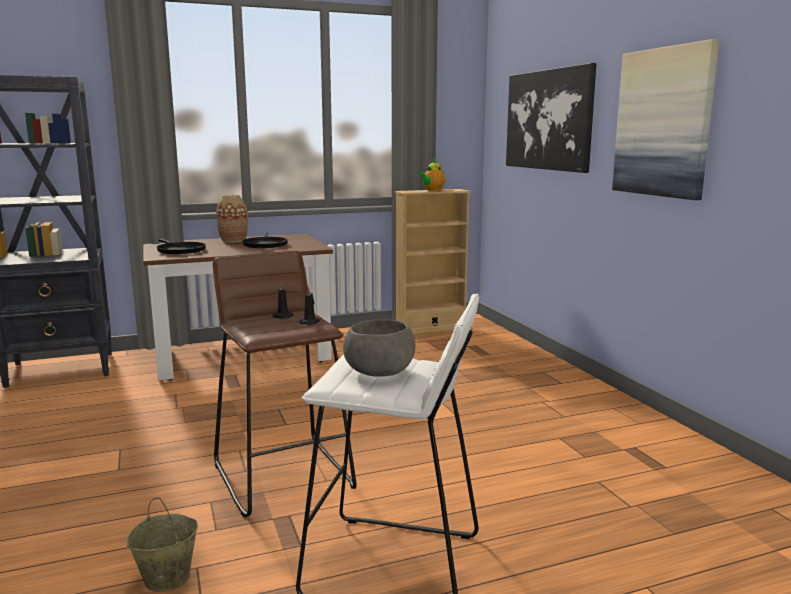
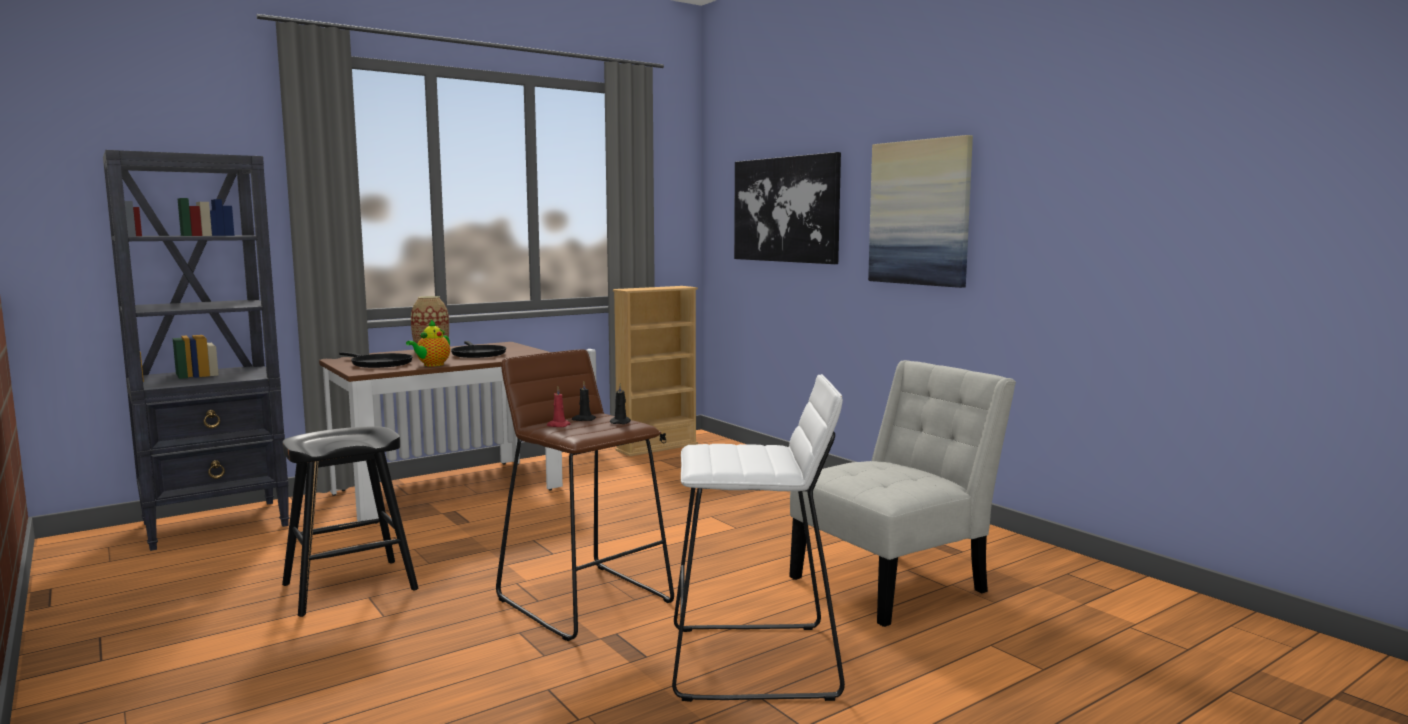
camera: 15 degrees left, 5 degrees down
(112, 438) = (349, 587): none -> black stool
(166, 578) = (521, 702): beige bucket -> none
(253, 322) = (558, 425): none -> red candle
(379, 371) = (739, 455): grey bowl -> none
(432, 190) = (655, 287): teapot -> teapot (432, 365)
(579, 495) = (895, 583): none -> white chair

